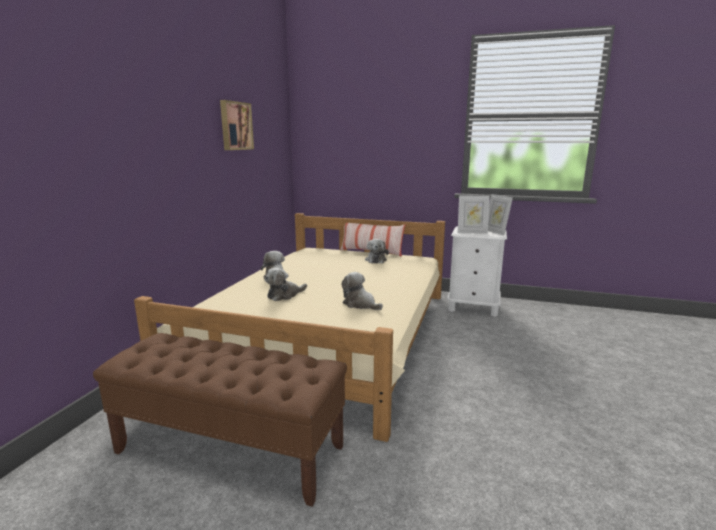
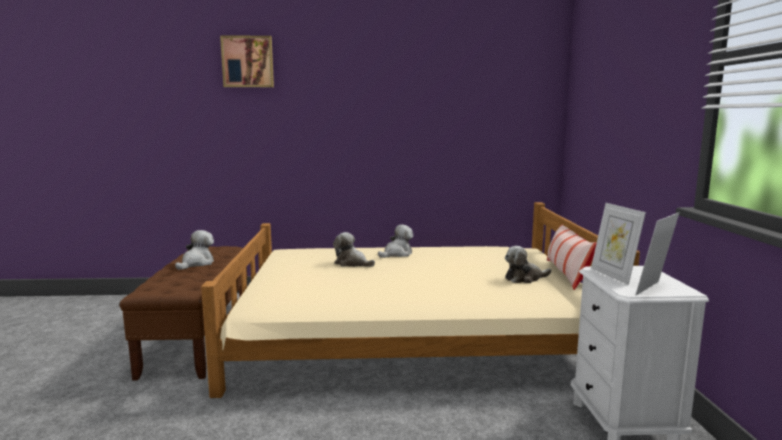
camera: 70 degrees right, 5 degrees down
(235, 126) = (437, 94): picture -> picture (248, 62)
(360, 304) = (348, 290): plush toy -> plush toy (197, 263)

